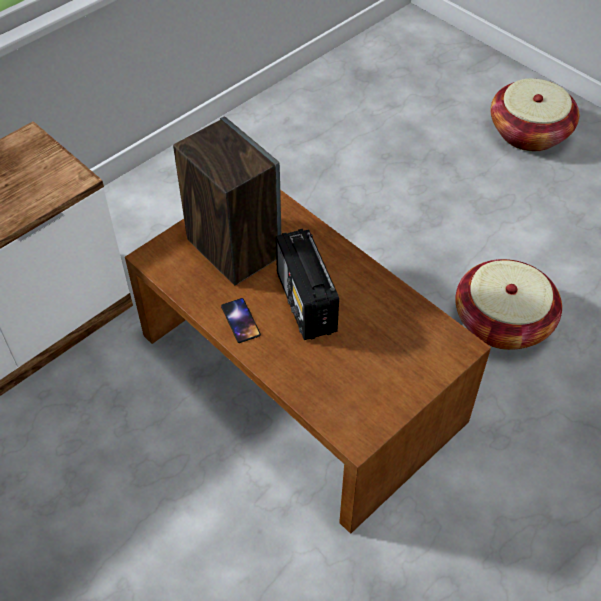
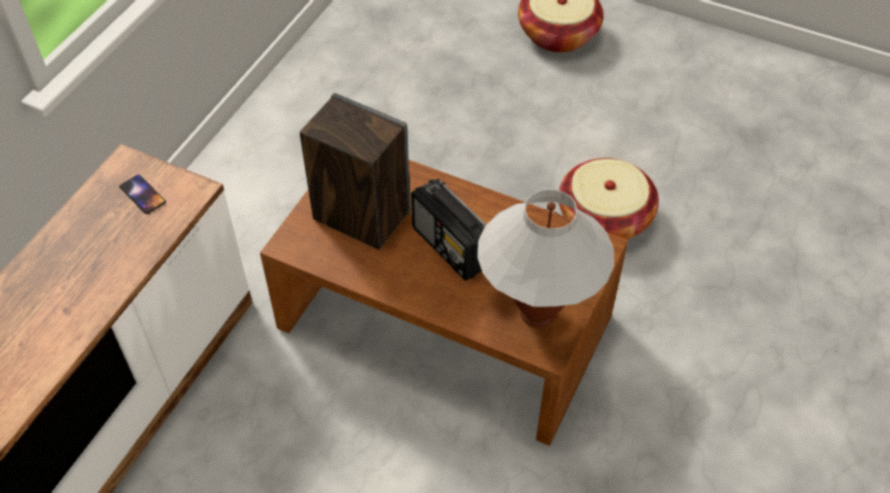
camera: 20 degrees left, 0 degrees up
(240, 320) = (399, 280): phone -> phone (142, 194)
(361, 395) = (537, 314): none -> white table lamp

